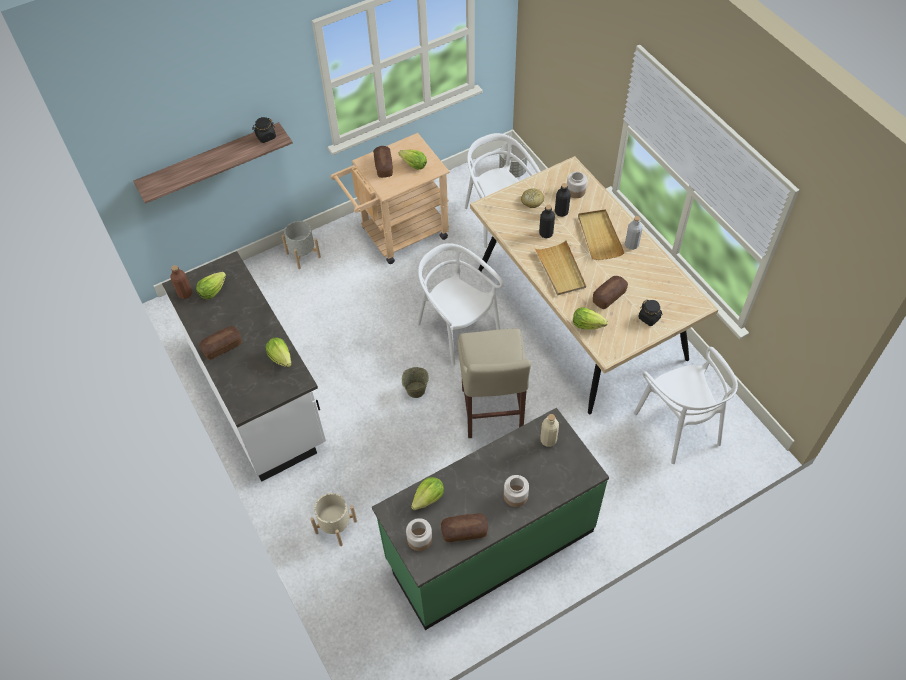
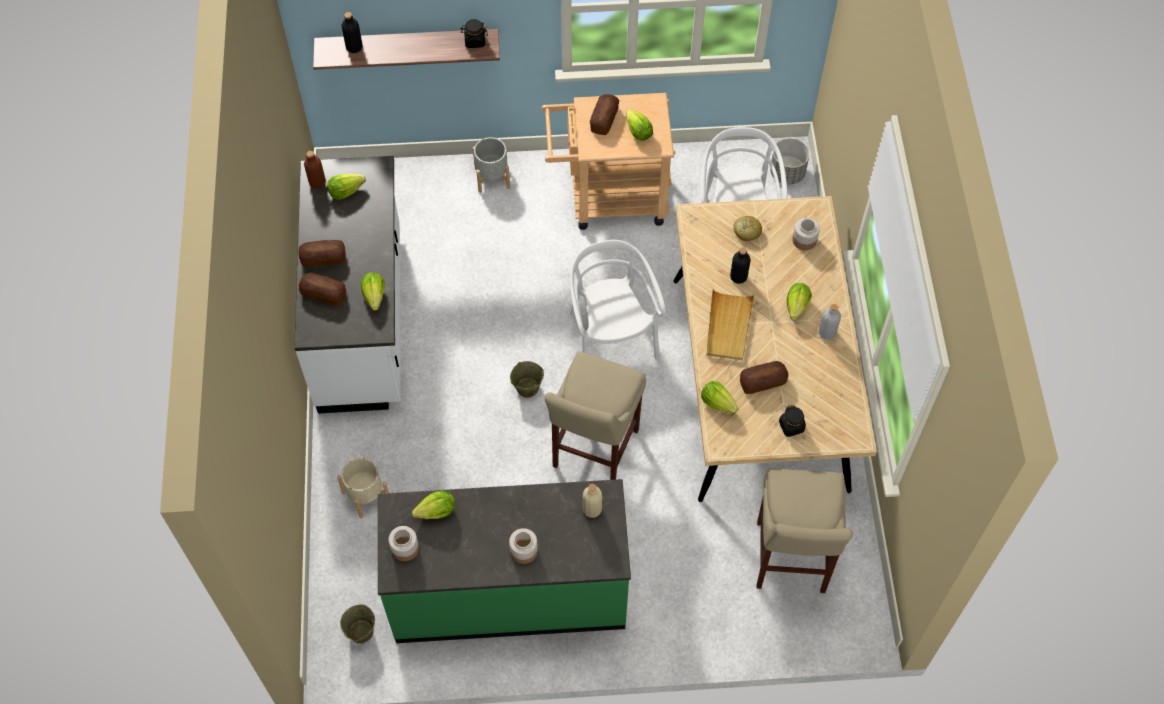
camera: 25 degrees right, 5 degrees up
(392, 635) = (361, 632): none -> beige bucket
(464, 531) = (452, 562): bread -> bread (324, 294)
(561, 212) = (772, 259): black bottle -> black bottle (354, 47)
(599, 236) = (796, 306): beige tray -> lettuce
(678, 426) = (790, 561): white chair -> beige stool

